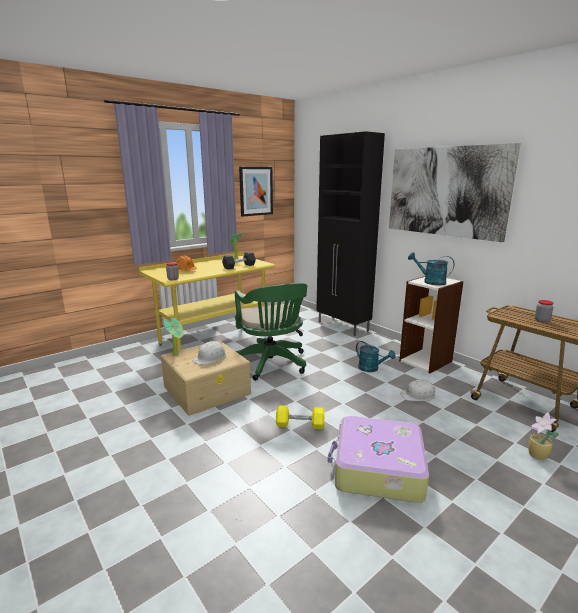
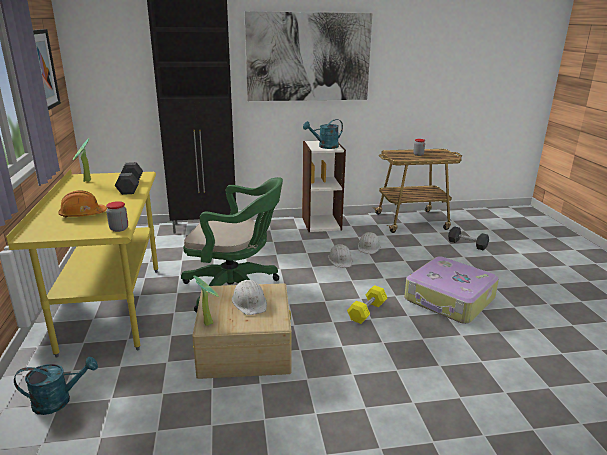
camera: 60 degrees left, 5 degrees up
(371, 369) = (308, 247): turquoise watering can -> turquoise watering can (59, 401)
(371, 389) = (340, 260): none -> white hard hat
(537, 456) = (467, 244): potted plant -> grey dumbbell

